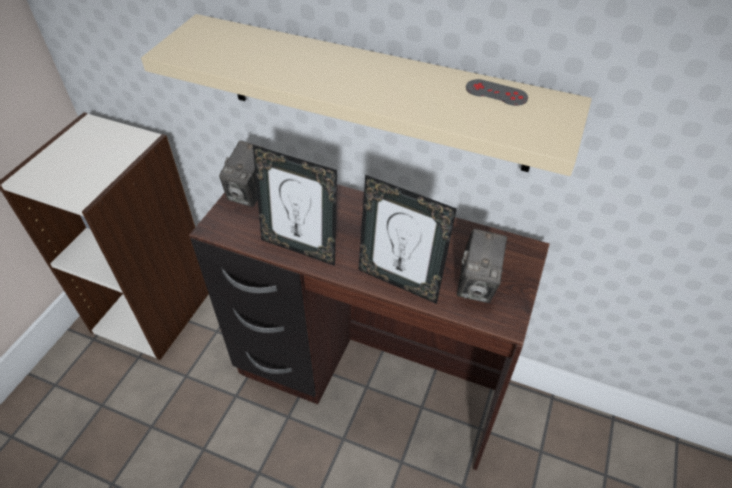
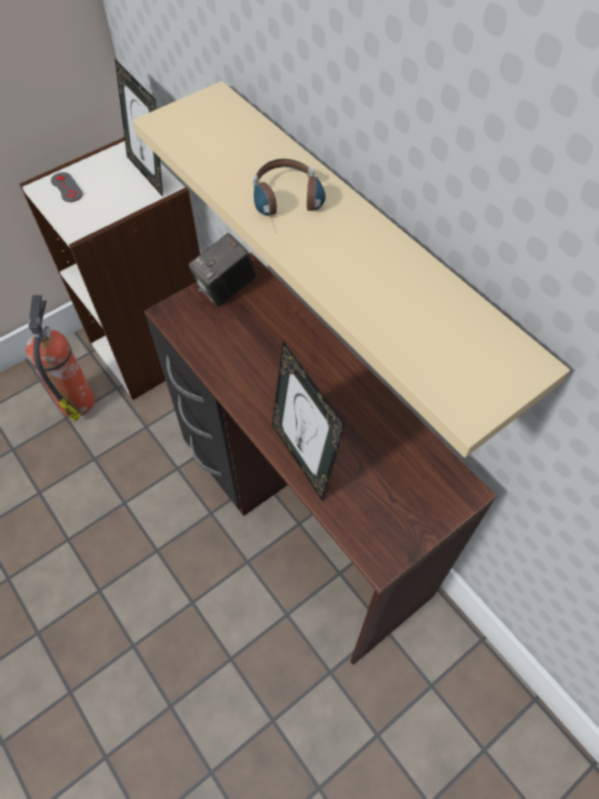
camera: 30 degrees right, 10 degrees up
(104, 385) = (77, 400): none -> fire extinguisher
(300, 247) = (233, 373): picture frame -> picture frame (150, 174)
(322, 72) = (289, 206): none -> headphones
(477, 284) = (379, 502): camera -> none
(496, 93) = (457, 313): grey game controller -> grey game controller (66, 187)

